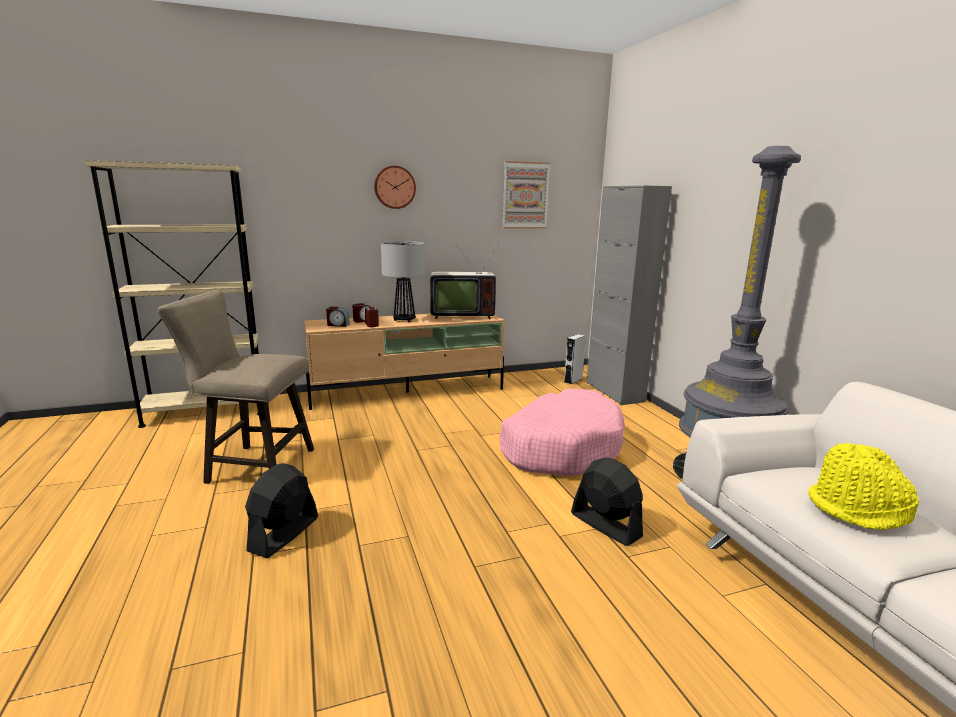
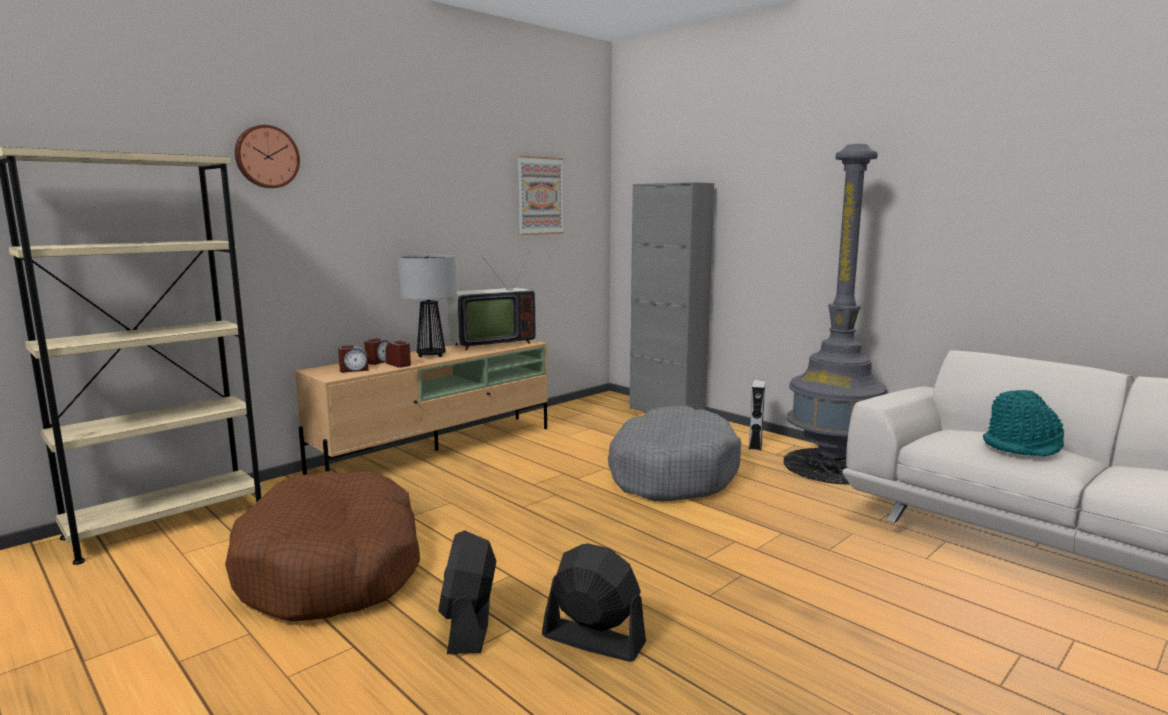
camera: 25 degrees left, 5 degrees down
(253, 466) = (332, 568): beige stool -> brown dog bed
(394, 187) = (400, 187): wall clock -> wall clock (266, 157)
(561, 447) = (671, 473): pink dog bed -> grey dog bed
(573, 380) = (612, 408): grey speaker -> grey speaker (755, 444)
(605, 525) = (783, 530): black fan -> black fan (593, 639)
(858, 510) = (1022, 447): yellow hat -> turquoise hat

